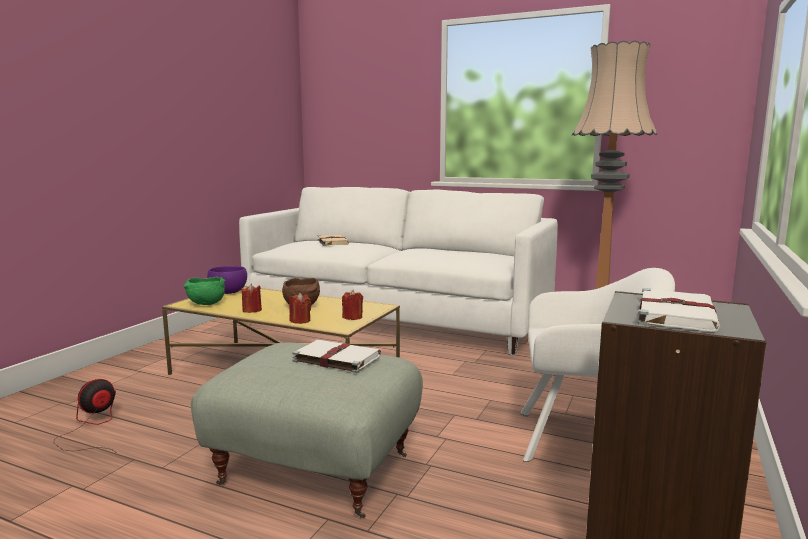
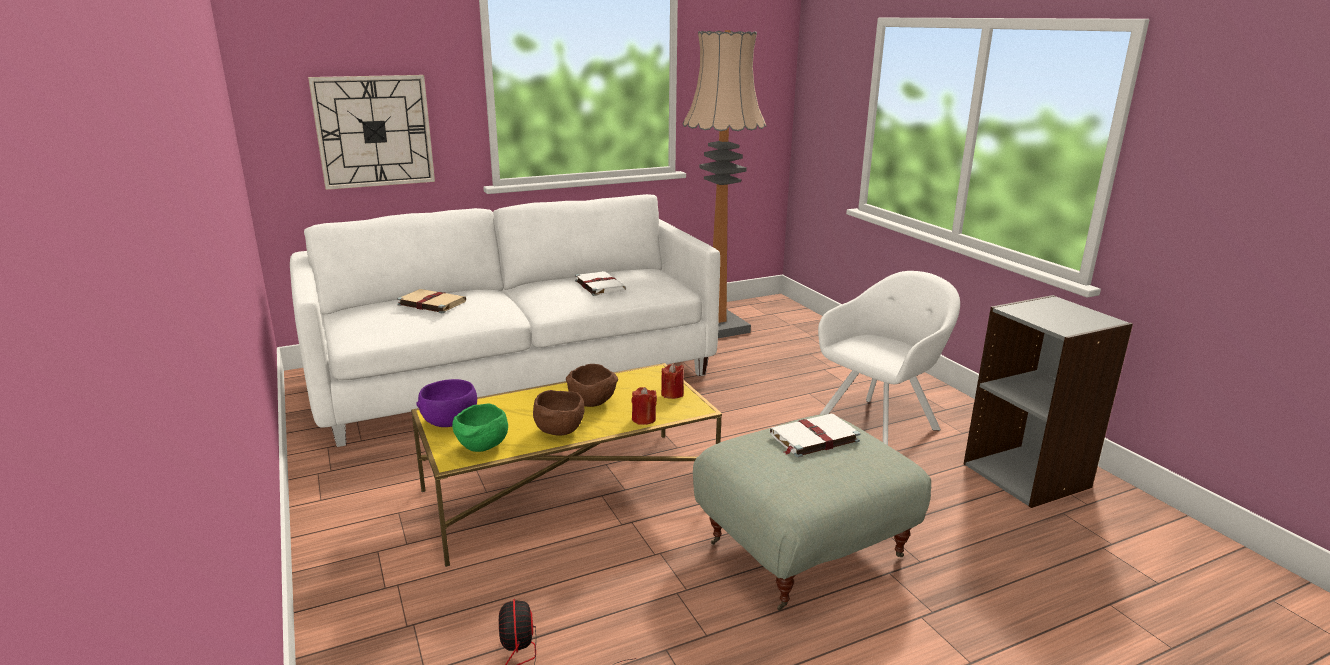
camera: 50 degrees left, 10 degrees up
(252, 310) = (559, 430): red candle -> brown bowl
(369, 137) = (374, 131): none -> wall clock
(675, 313) = (1063, 316): white book -> white book (599, 285)

